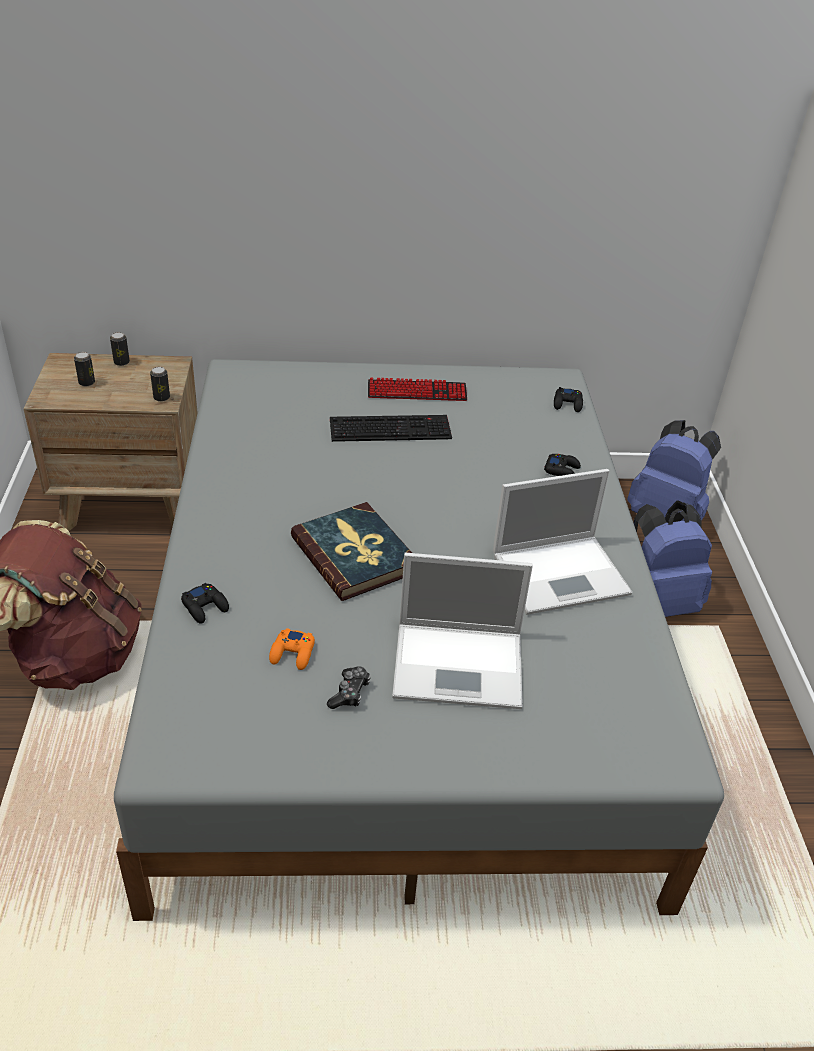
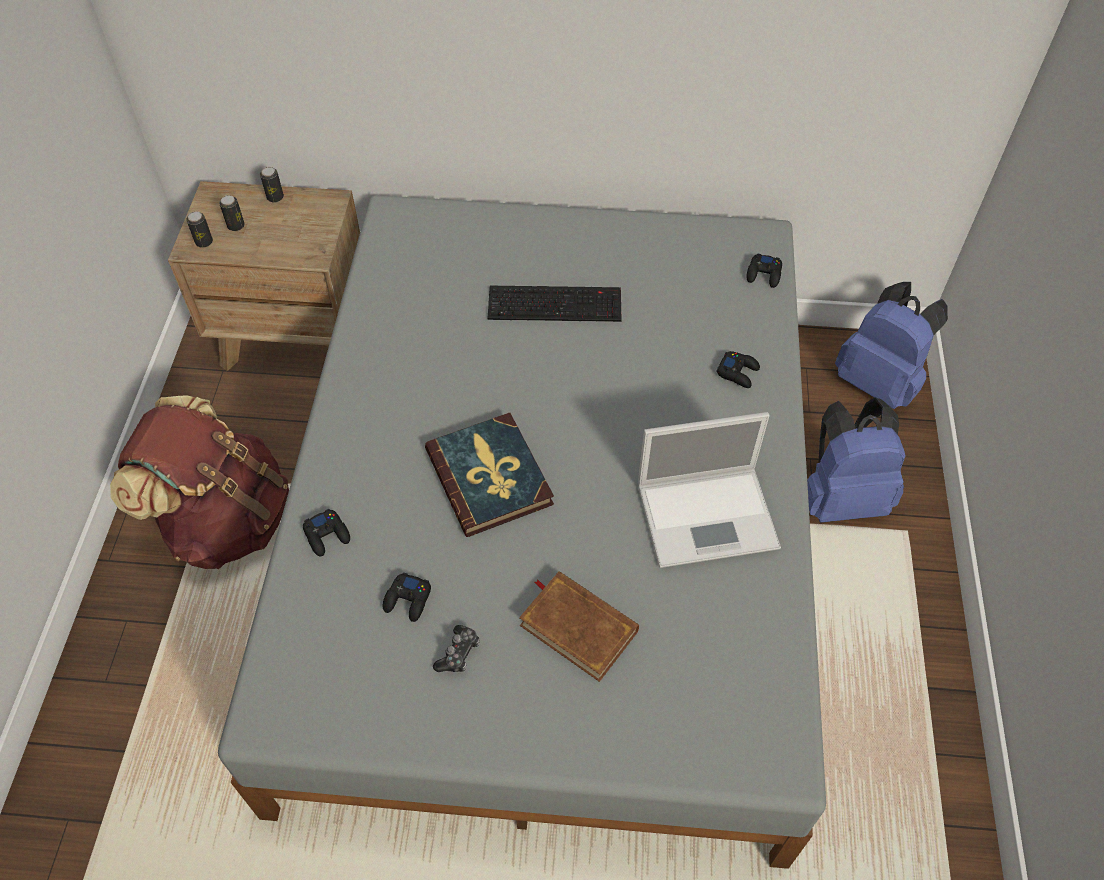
camera: 10 degrees right, 15 degrees up
(161, 398) = (313, 250): can -> can (204, 242)
(293, 653) = (408, 600): orange game controller -> black game controller
(417, 392) = (593, 251): keyboard -> none
(461, 665) = (578, 627): laptop -> brown book

